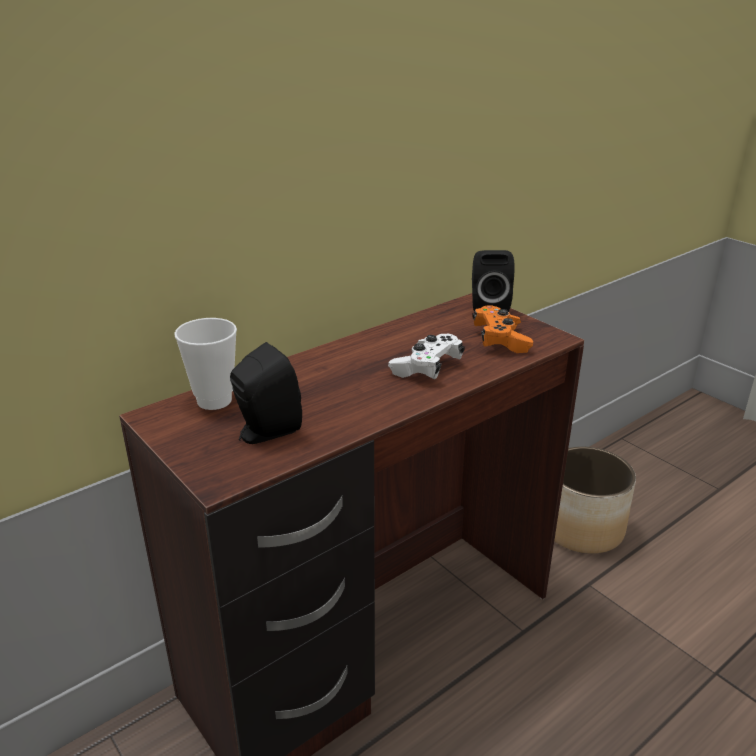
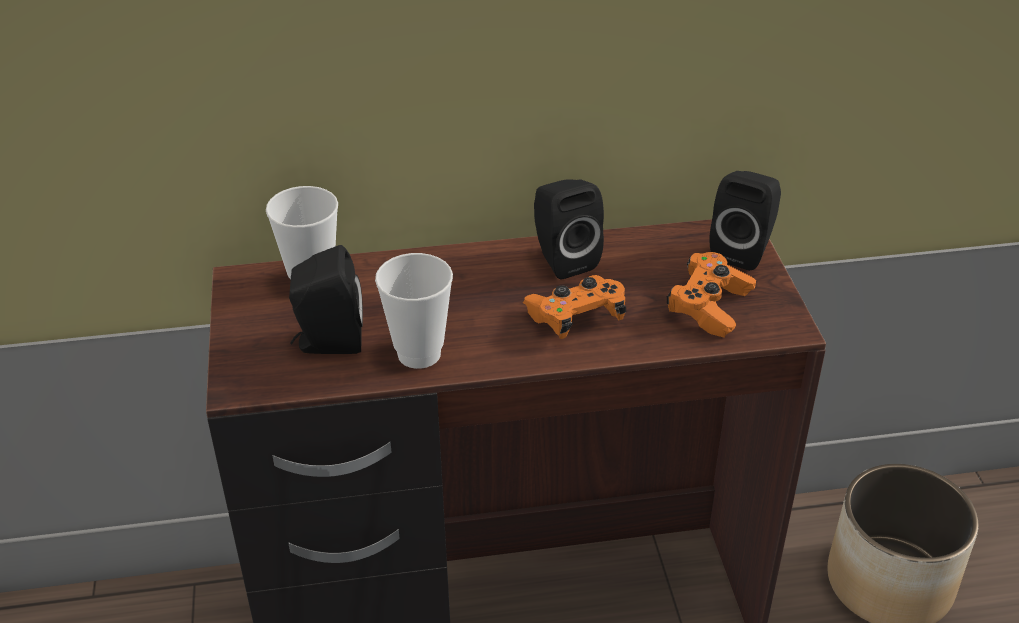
camera: 30 degrees right, 10 degrees up
(342, 418) = (419, 354): none -> cup
(383, 341) = (562, 259): none -> black speaker
(427, 368) = (576, 317): white game controller -> orange game controller

